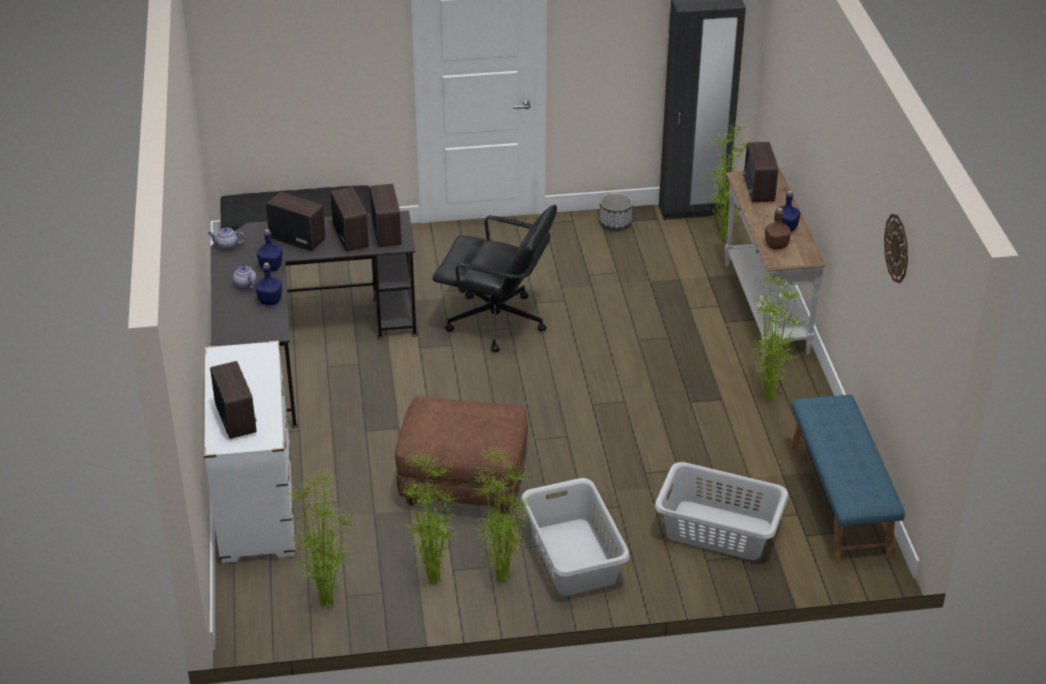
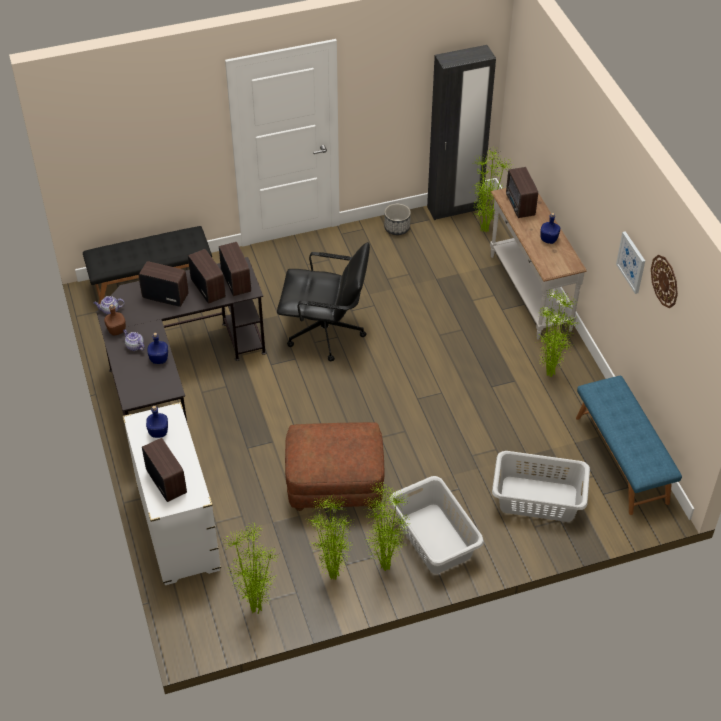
camera: 10 degrees left, 10 degrees up
(271, 266) = (151, 326): blue bottle -> blue bottle (158, 432)
(776, 245) = (545, 256): brown bottle -> brown bottle (116, 330)
(868, 236) = (631, 262): none -> picture

